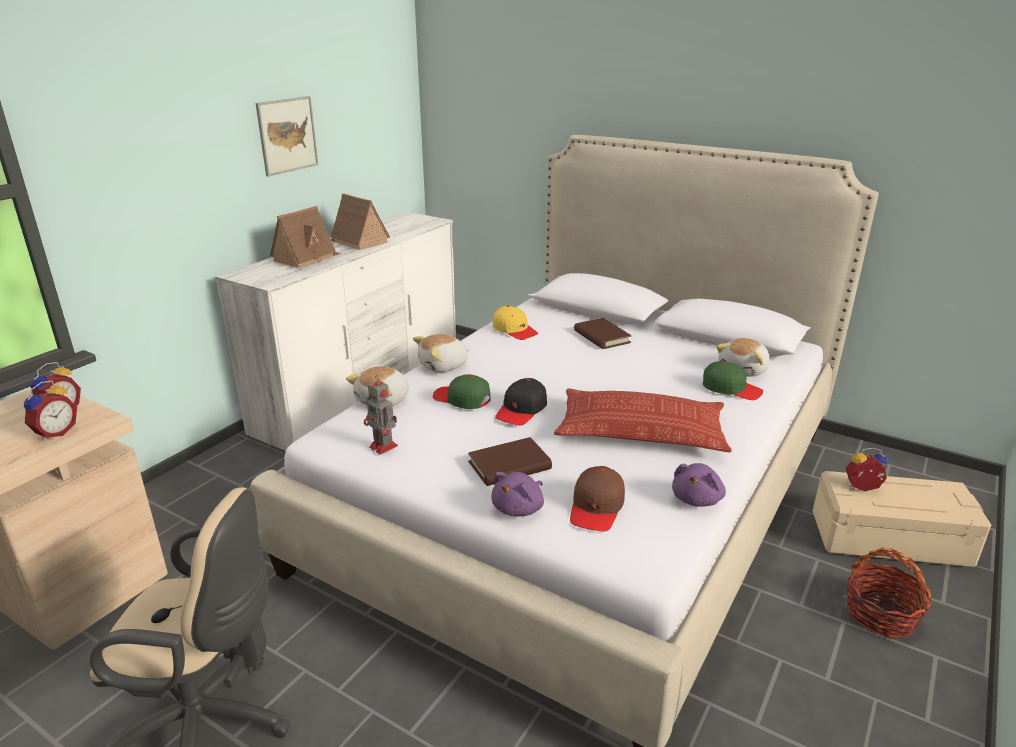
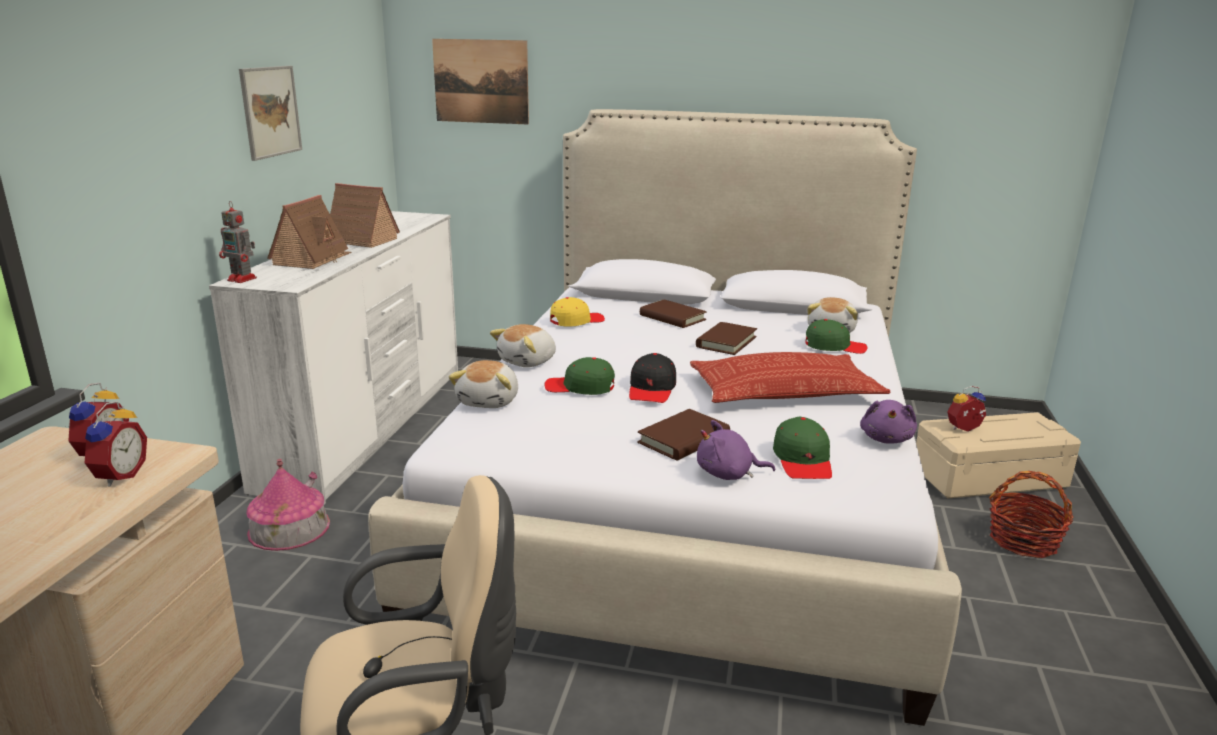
camera: 20 degrees left, 5 degrees down
(259, 469) = (289, 528): none -> toy house
(384, 447) = (532, 443): toy robot -> toy robot (243, 279)
(489, 104) = (481, 81): none -> picture
(514, 330) = (576, 321): yellow cap -> yellow cap turned 60 degrees counterclockwise
(519, 508) = (728, 474): purple plush toy -> purple plush toy turned 75 degrees clockwise
(596, 507) = (803, 460): brown cap -> green cap
(629, 369) = (726, 342): none -> brown book

